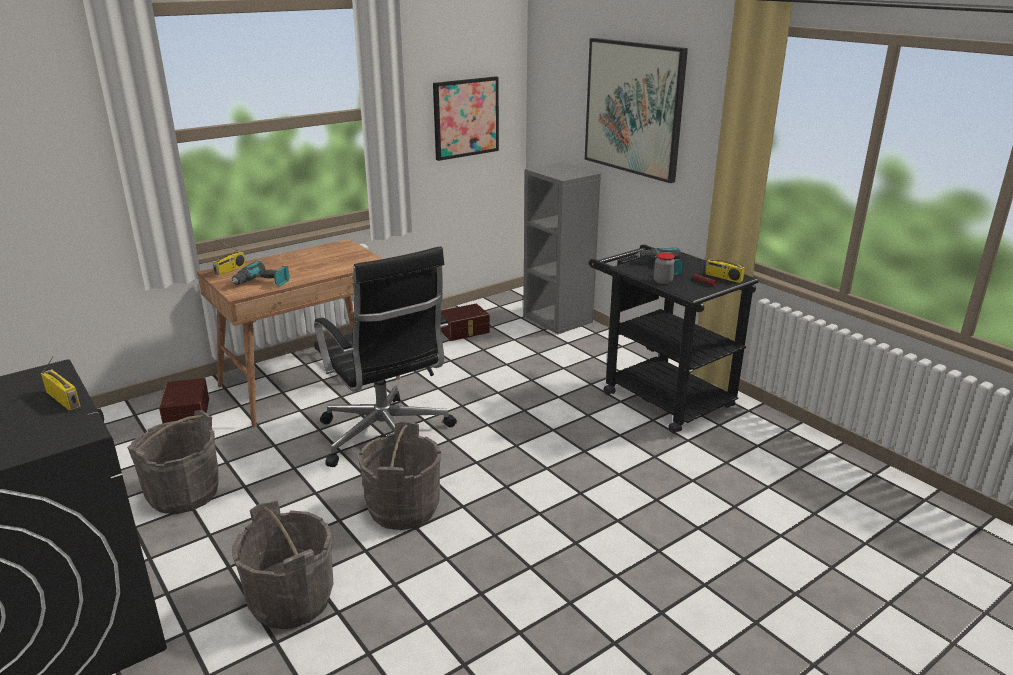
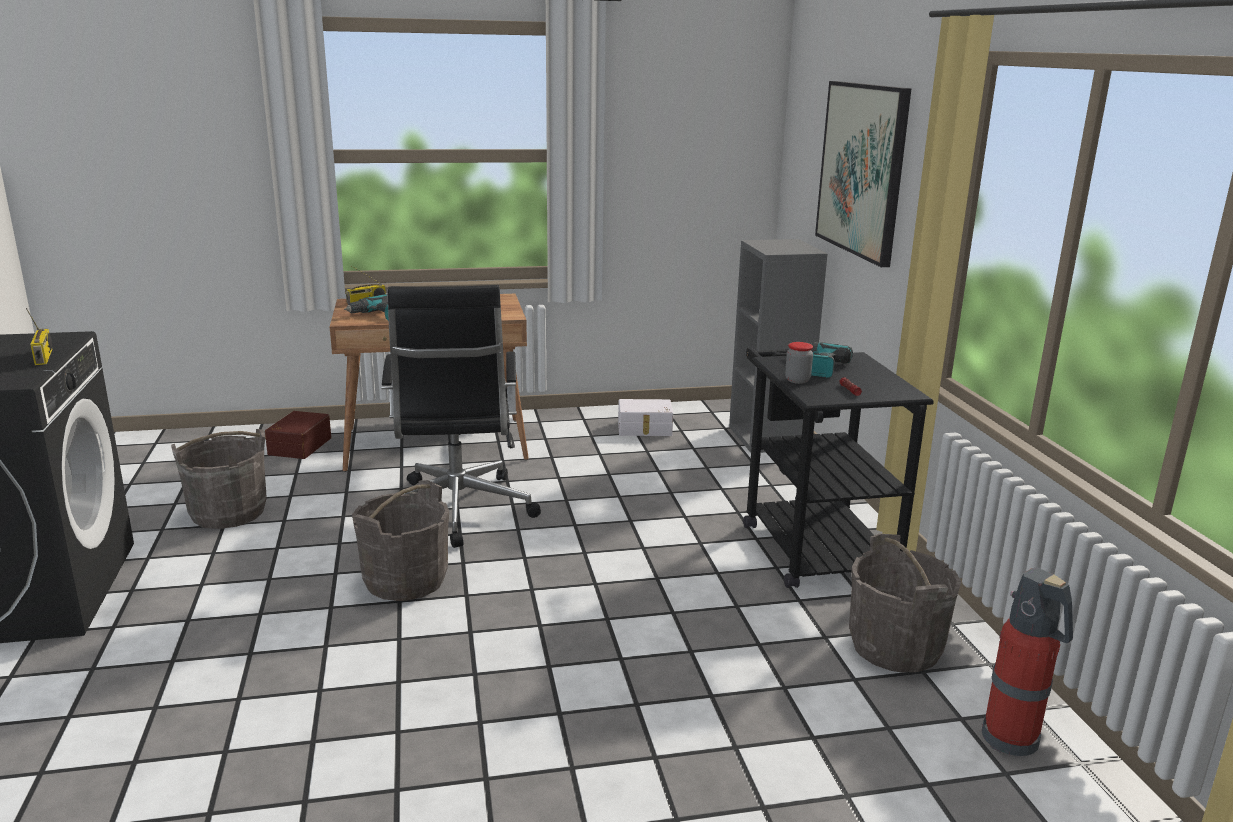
camera: 25 degrees right, 5 degrees down
(292, 600) = (222, 629): grey bucket -> grey bucket (895, 647)
(464, 331) = (645, 429): brown storage box -> white storage box
(465, 117) = (691, 174): picture -> none
(722, 277) = (884, 389): radio -> none
(881, 497) = (1012, 739): none -> fire extinguisher

